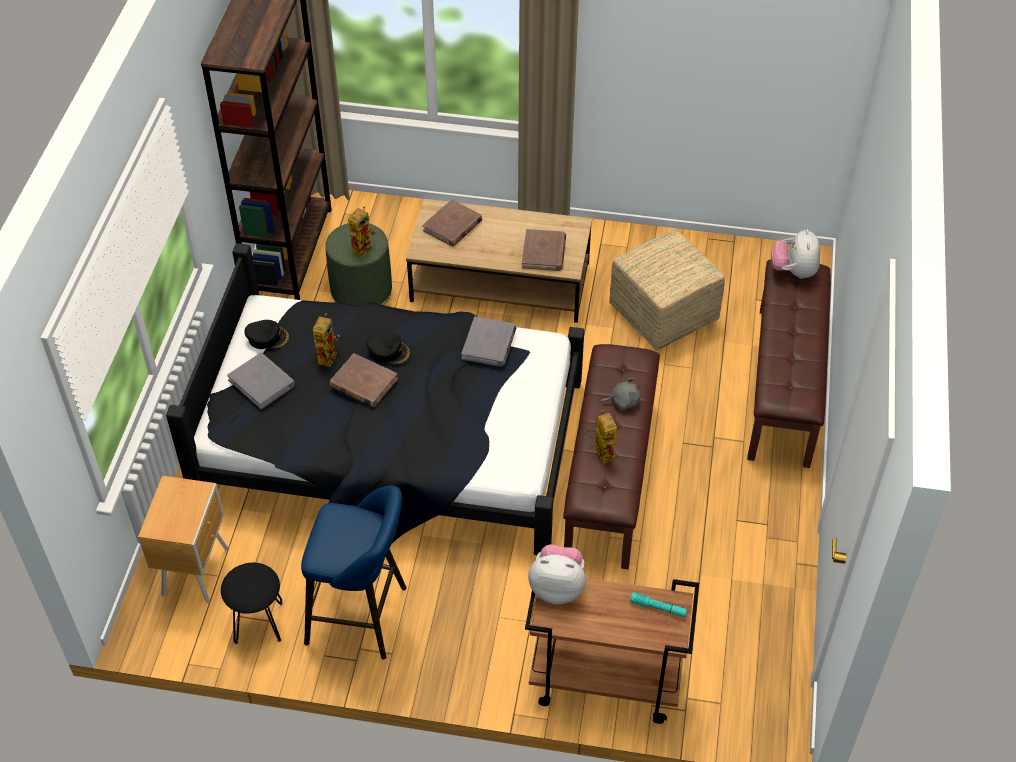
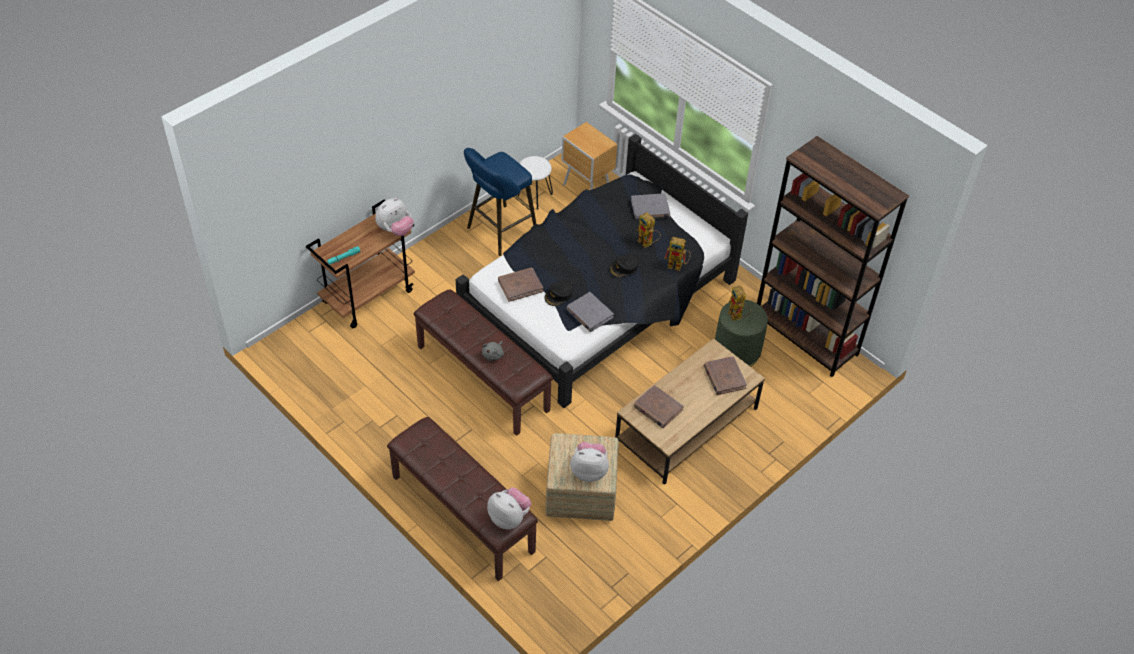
camera: 125 degrees right, 0 degrees up
(258, 622) = (534, 196): black stool -> white stool
(268, 337) = (684, 227): black cap -> black cap (558, 295)
(363, 383) = (610, 245): brown book -> brown book (520, 285)
(600, 451) = (470, 322): toy robot -> toy robot (678, 266)
(676, 253) = (589, 471): none -> plush toy

